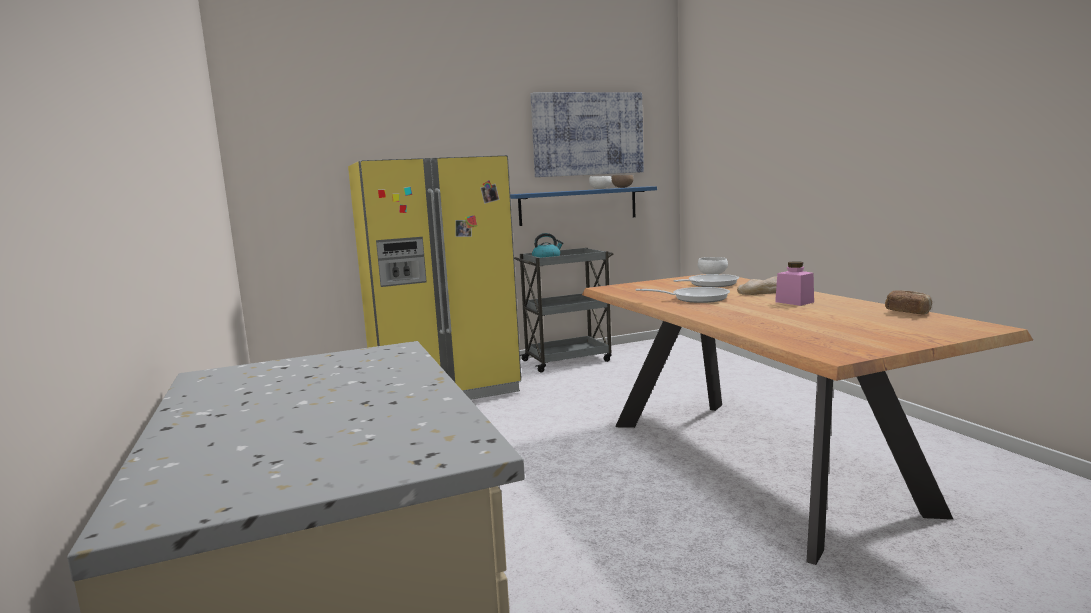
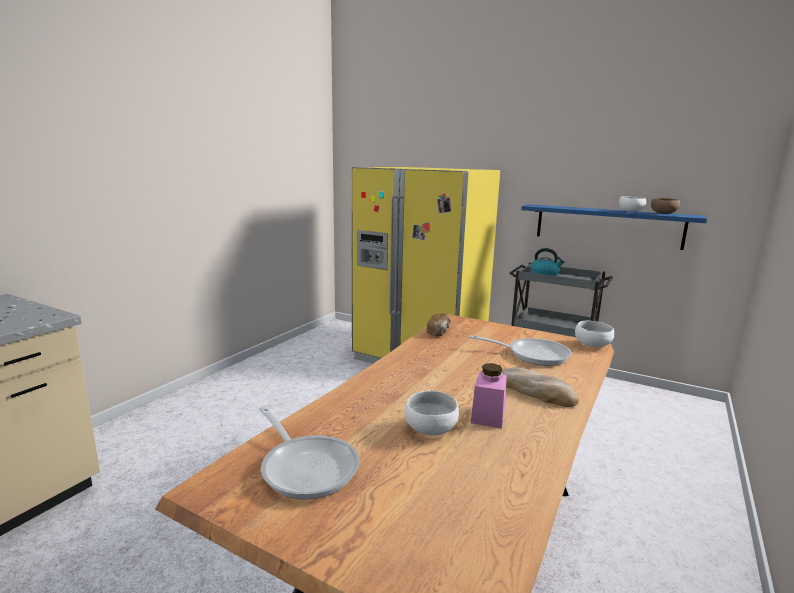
camera: 50 degrees right, 5 degrees up
(587, 134) = (634, 148): picture -> none
(695, 298) = (446, 363): frying pan -> frying pan (306, 467)
(802, 312) = (431, 430): none -> white bowl
(908, 312) = (507, 510): bread -> bread (439, 332)

